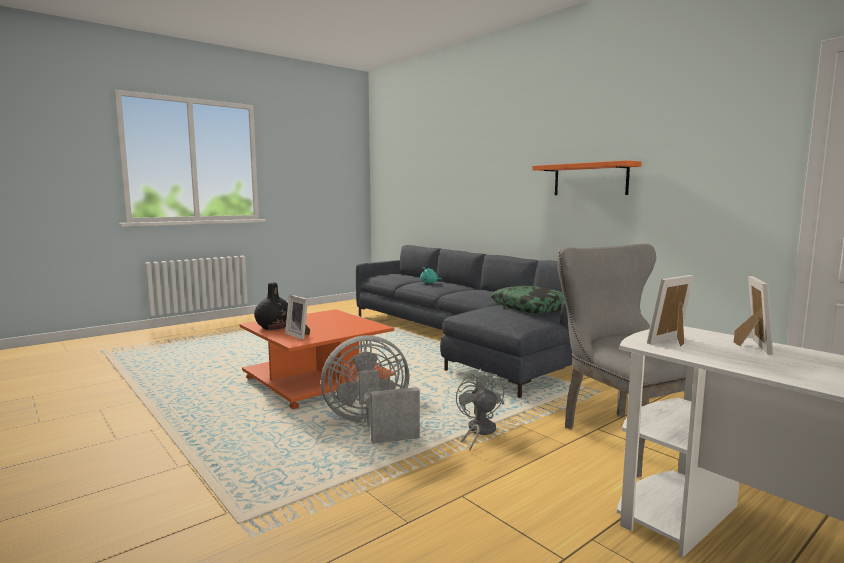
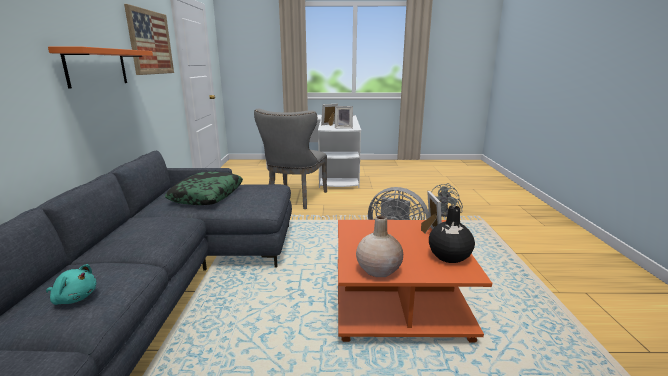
camera: 140 degrees left, 10 degrees up
(318, 315) = (378, 269): none -> beige vase
(478, 431) = (347, 219): grey fan -> grey fan (446, 213)
(704, 145) = (150, 42): none -> picture

